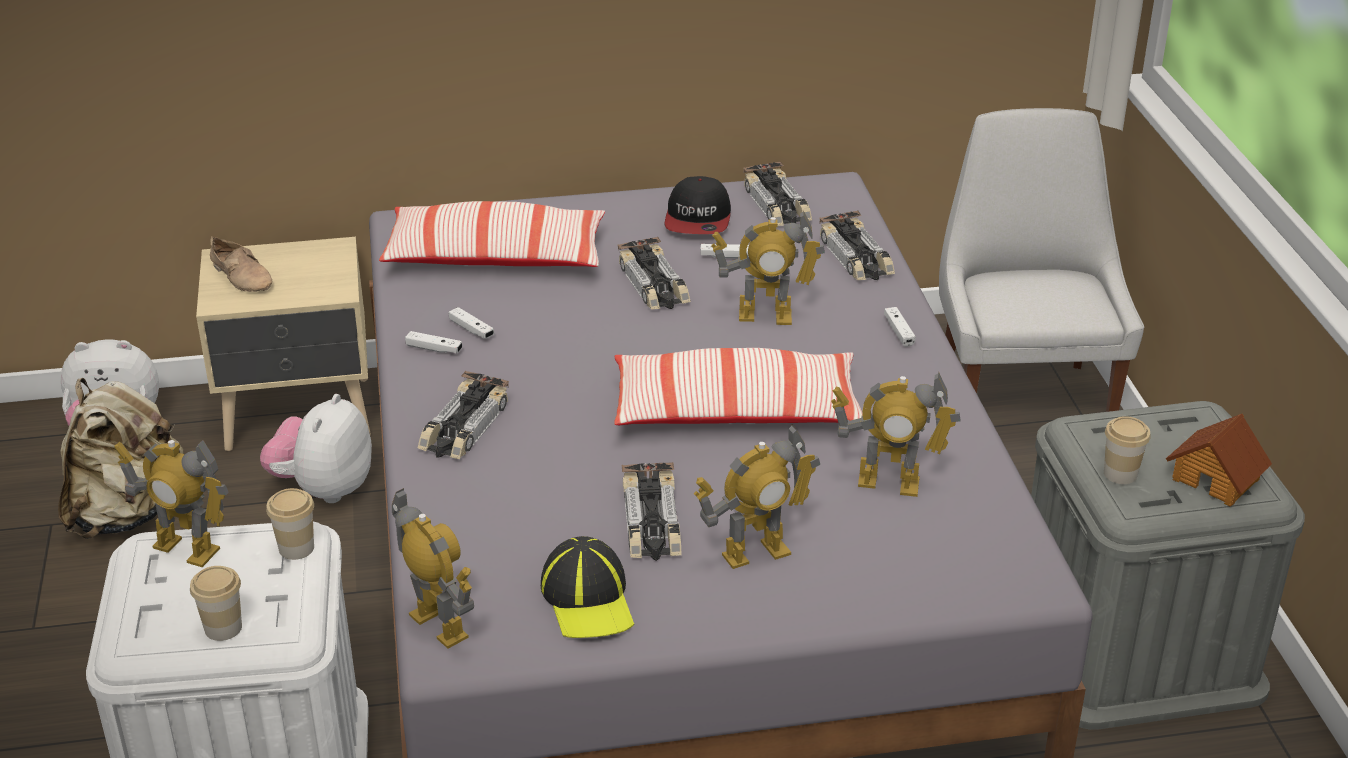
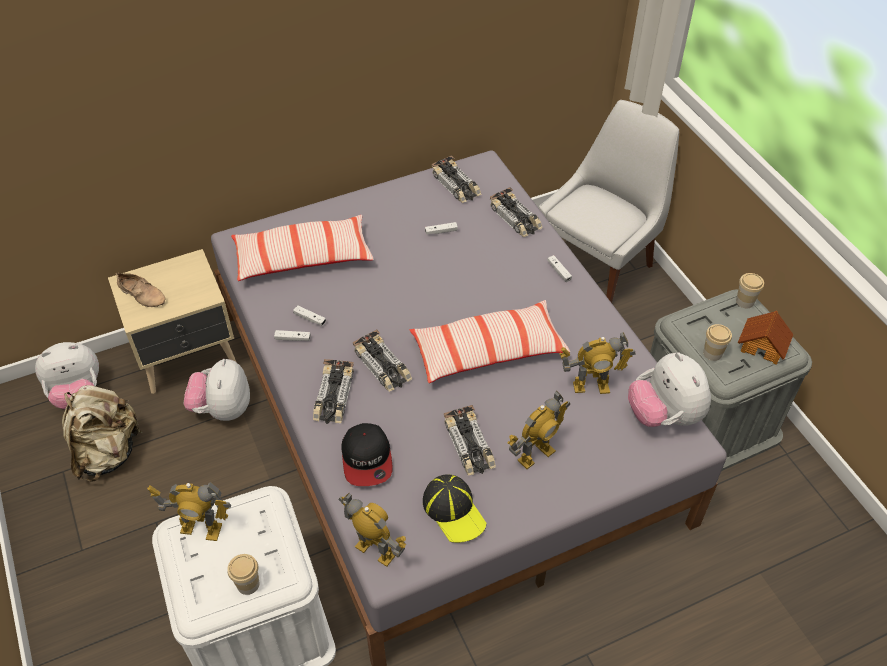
camera: 15 degrees left, 15 degrees up
(296, 548) = (268, 513): cup -> cup (745, 301)
(654, 285) = (406, 262): toy car -> toy car (383, 366)
(698, 219) = (414, 204): cap -> cap (367, 459)
(765, 316) = (479, 274): toy robot -> none
(999, 540) = (664, 415): none -> plush toy
(1021, 399) = (599, 263): white chair -> white chair turned 60 degrees clockwise

